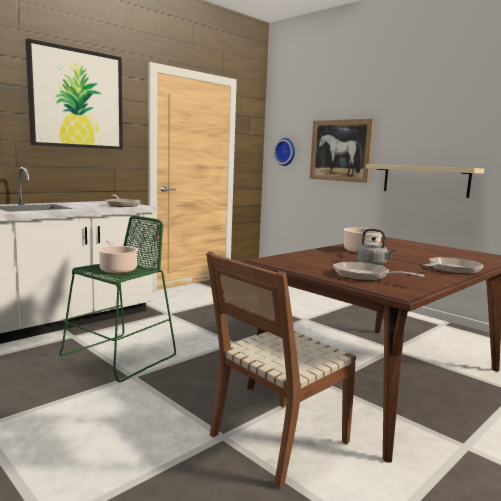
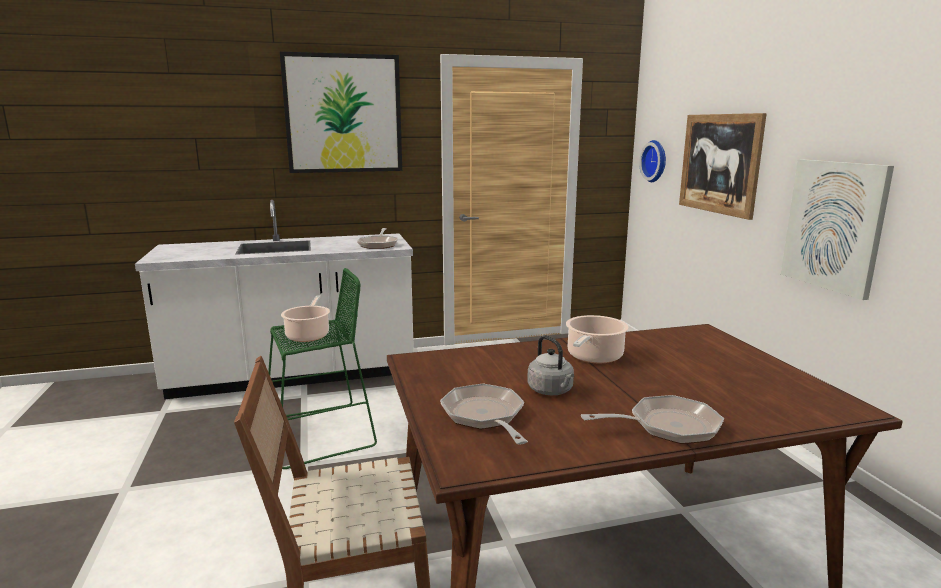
camera: 30 degrees right, 5 degrees up
(425, 180) = (834, 225): beige shelf -> picture

